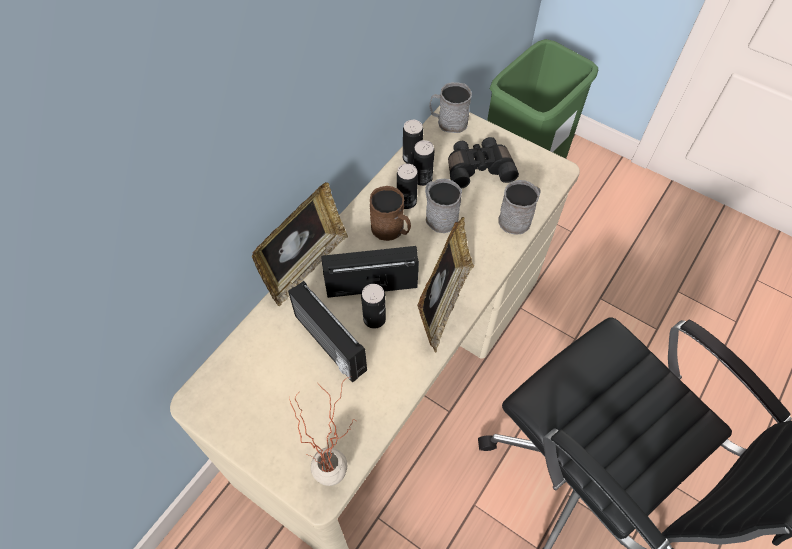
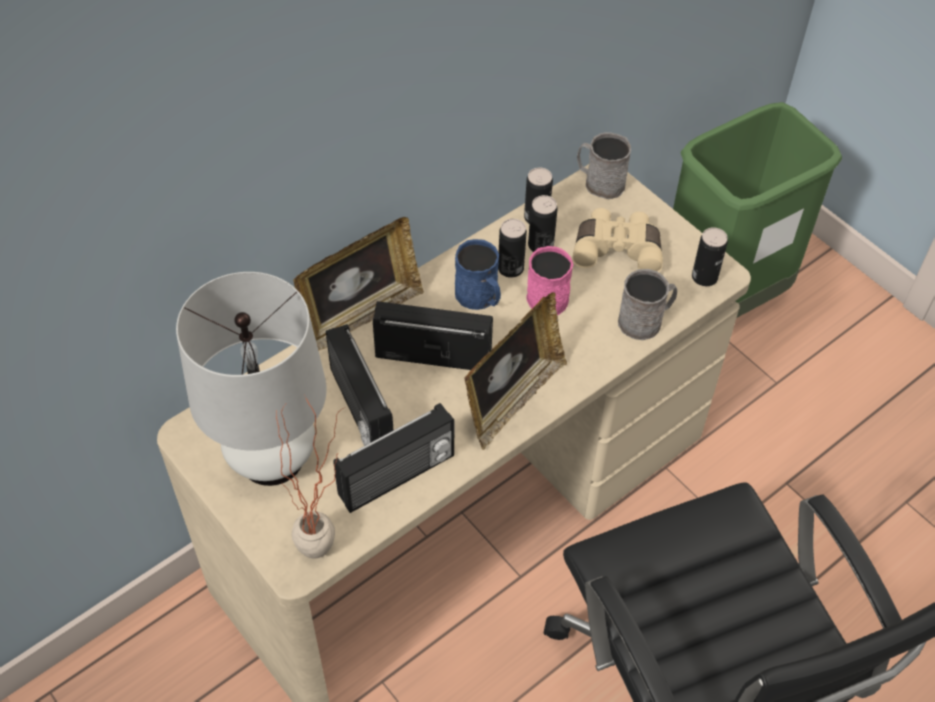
camera: 15 degrees right, 5 degrees down
(271, 403) = (272, 458): none -> white table lamp
(374, 319) = (423, 395): can -> can (704, 277)
(377, 393) = (398, 477): none -> radio
(391, 229) = (480, 297): brown mug -> blue mug
(438, 216) = (545, 295): grey mug -> pink mug
(478, 168) = (617, 248): black binoculars -> beige binoculars

